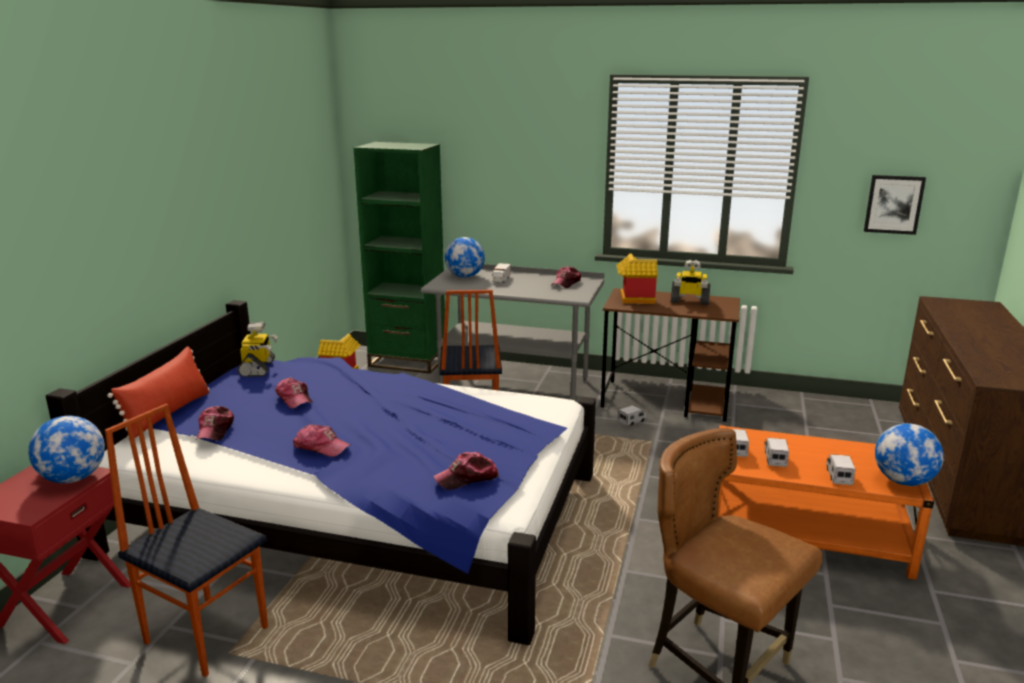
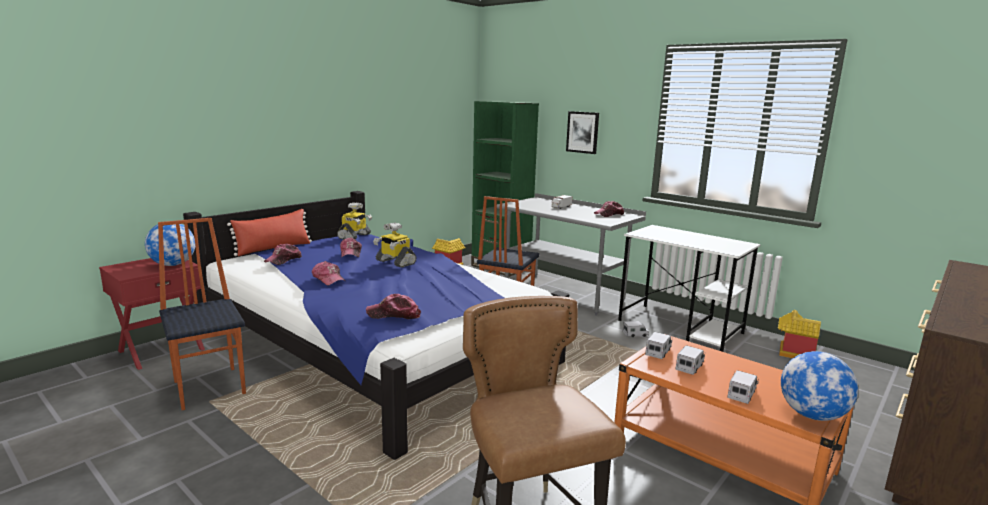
camera: 25 degrees right, 5 degrees down
(465, 276) = (537, 202): globe -> none
(633, 299) = (657, 232): toy house -> toy house (791, 353)
(666, 400) = (680, 327): brown desk -> white desk
(689, 301) = (707, 240): toy robot -> toy robot (395, 262)
(893, 204) = (934, 165): picture -> picture (582, 132)

